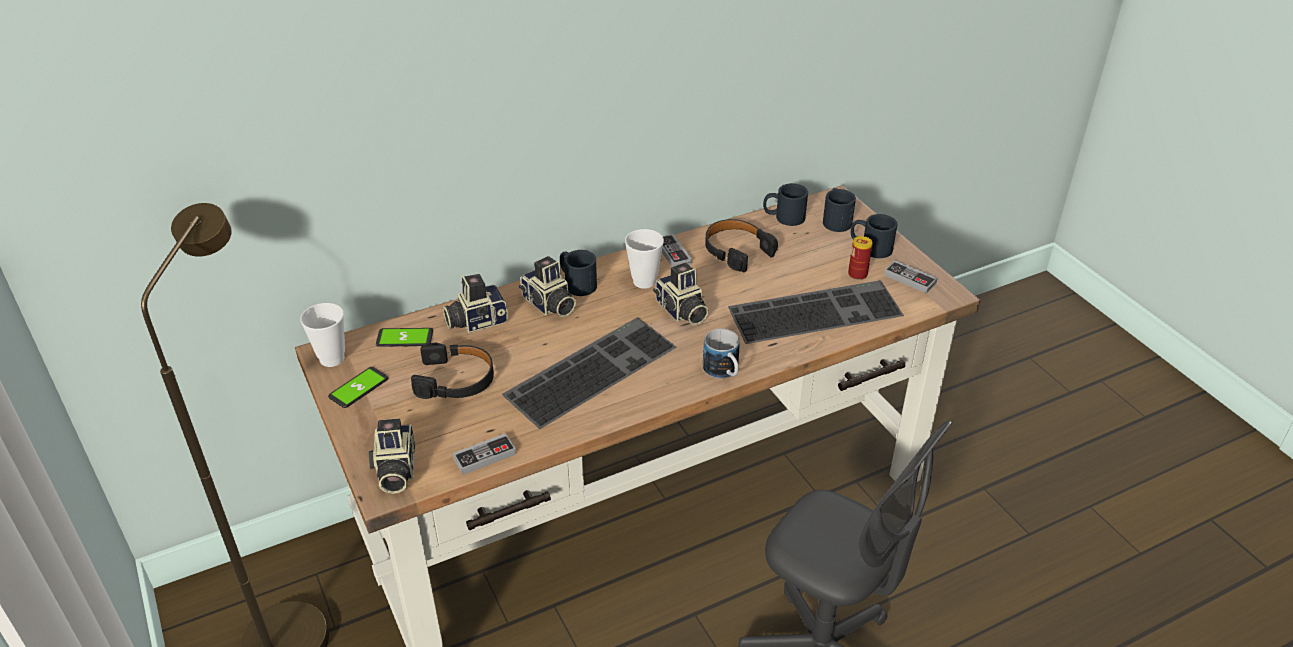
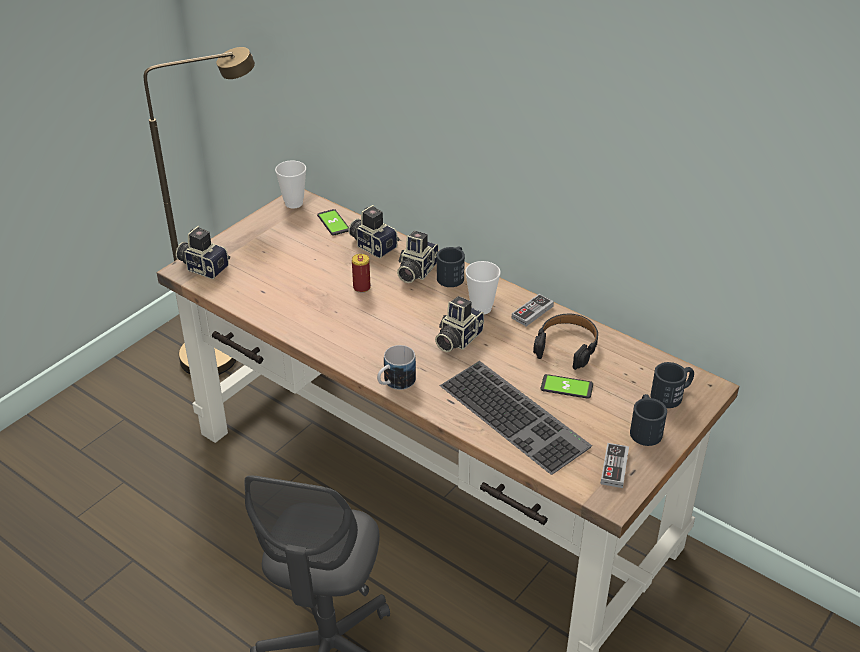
camera: 65 degrees right, 0 degrees up
(358, 388) = (272, 224): phone -> phone (566, 387)
(395, 470) = (204, 266): camera -> camera turned 60 degrees clockwise
(456, 380) = (304, 259): black headphones -> none
(485, 456) = (236, 298): game controller -> none
(590, 369) = (355, 314): keyboard -> none
(783, 217) = (644, 360): black mug -> none
(857, 274) = (593, 430): can -> can (361, 287)

